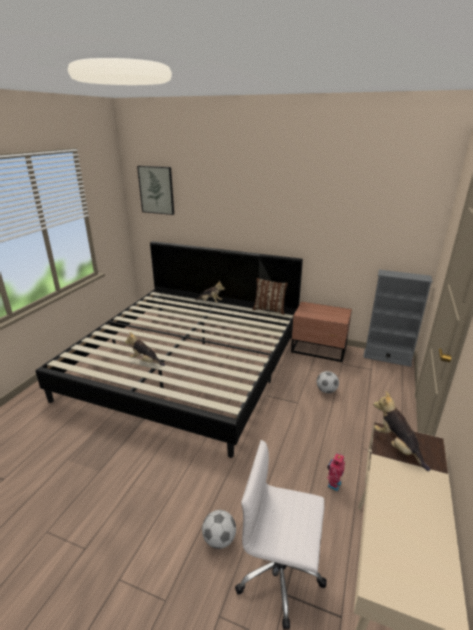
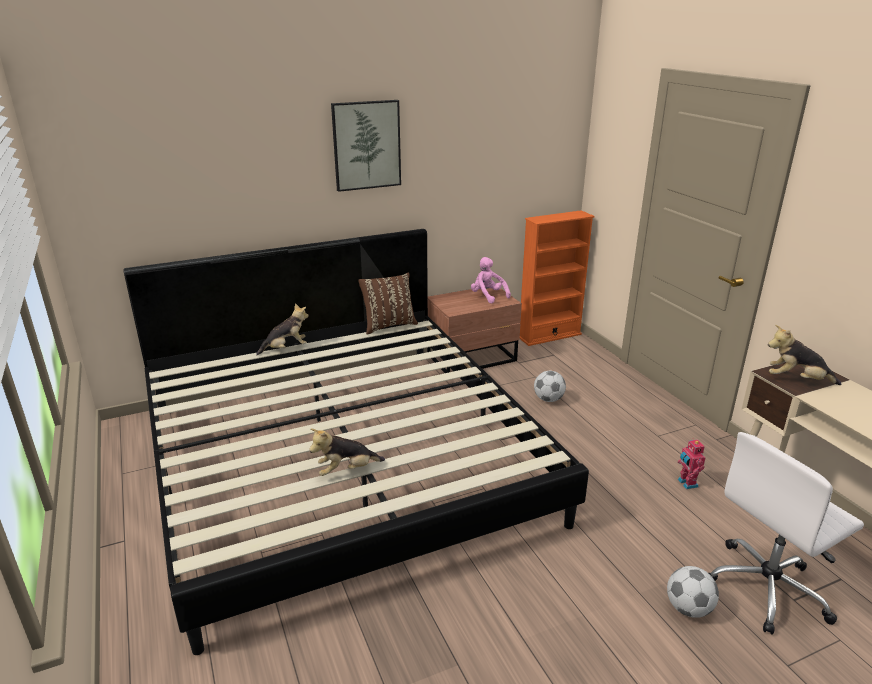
camera: 45 degrees left, 0 degrees up
(156, 190) = (123, 158): picture -> picture (366, 145)
(334, 313) = (488, 296): none -> pink plush toy
(387, 358) = (549, 336): grey bookcase -> orange bookcase

